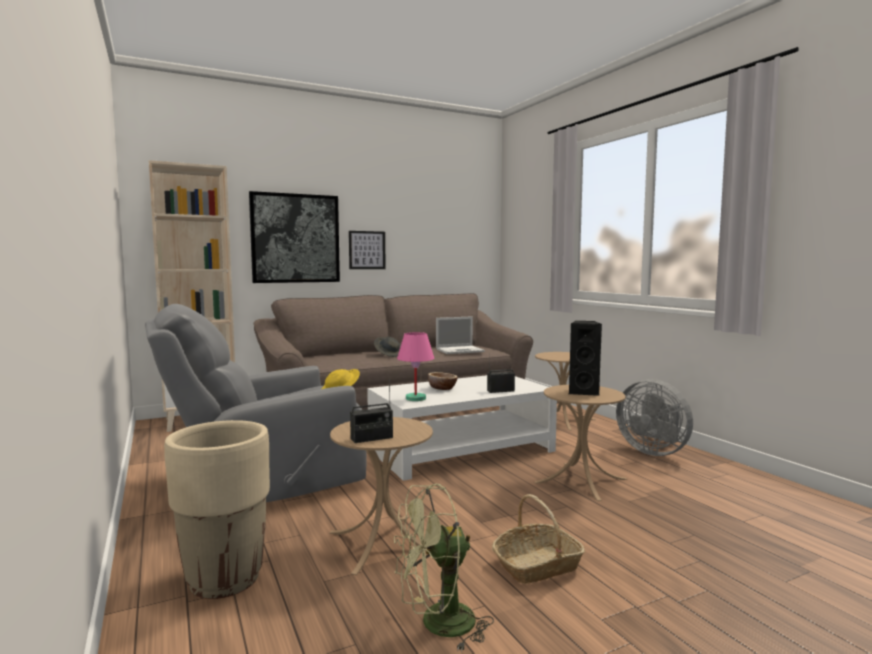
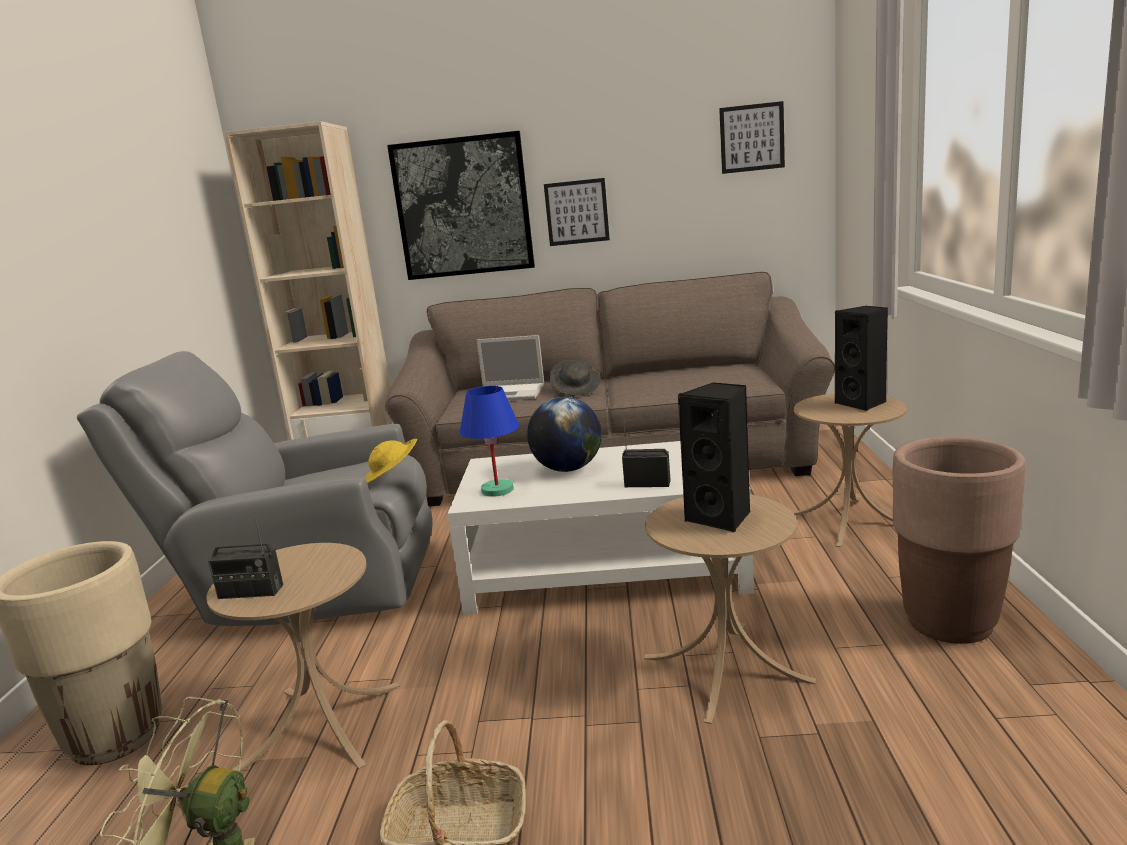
camera: 30 degrees right, 10 degrees up
(416, 398) = (498, 490): pink table lamp -> blue table lamp
(442, 388) = (568, 469): bowl -> globe
(460, 350) = (698, 381): laptop -> laptop (510, 393)
(462, 220) = (752, 138): none -> picture
(567, 354) = (862, 403): none -> black speaker
(653, 451) = (950, 623): grey fan -> brown planter

